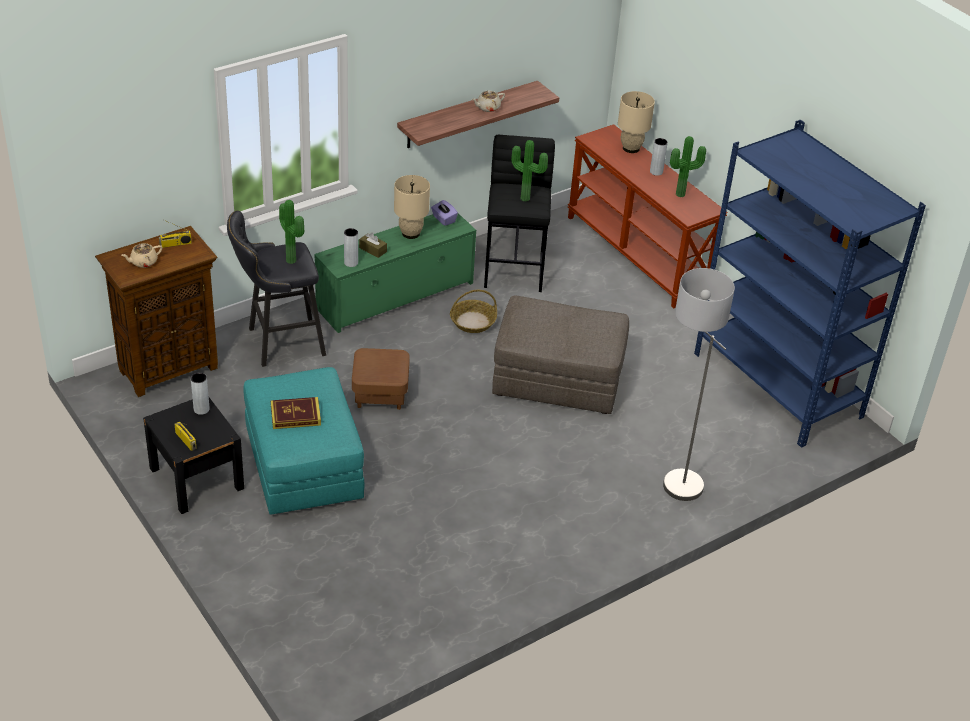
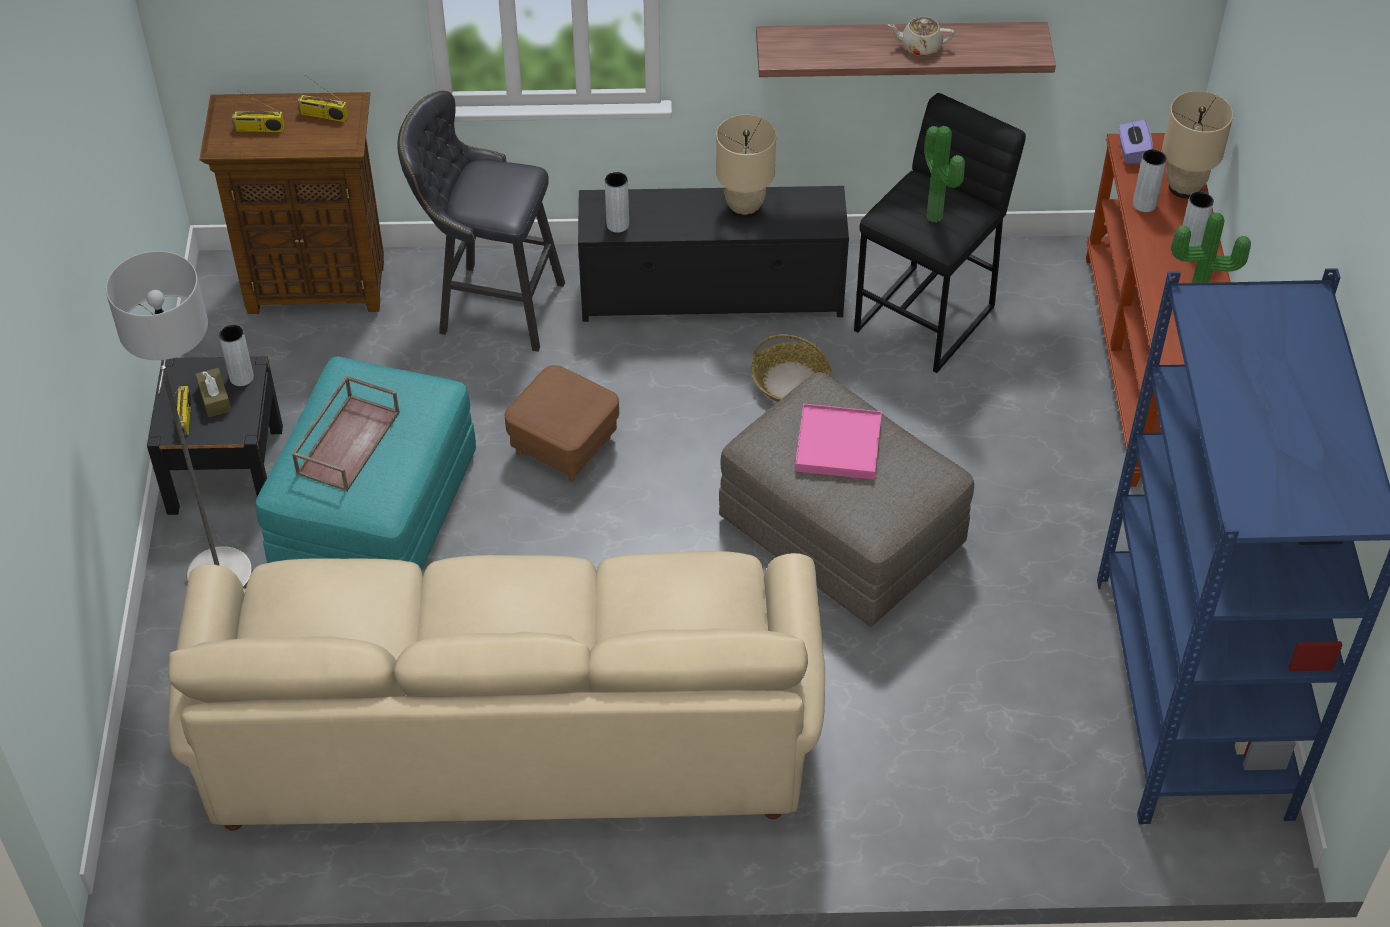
camera: 35 degrees right, 10 degrees up
(143, 262) = (259, 129): beige teapot -> radio
(293, 260) = (503, 194): potted plant -> none
(295, 415) = (347, 441): book -> brown tray
(373, 250) = (666, 214): brown tissue box -> brown tissue box (215, 398)
(395, 295) = (712, 292): green tv stand -> black tv stand
(443, 219) = (813, 201): purple tissue box -> purple tissue box (1132, 152)
(470, 536) = (509, 729): none -> beige sofa
(554, 322) = (838, 445): none -> pink tray
(619, 161) = (1144, 204): none -> grey vase
(675, 478) = (885, 781): grey floor lamp -> grey floor lamp (222, 561)

